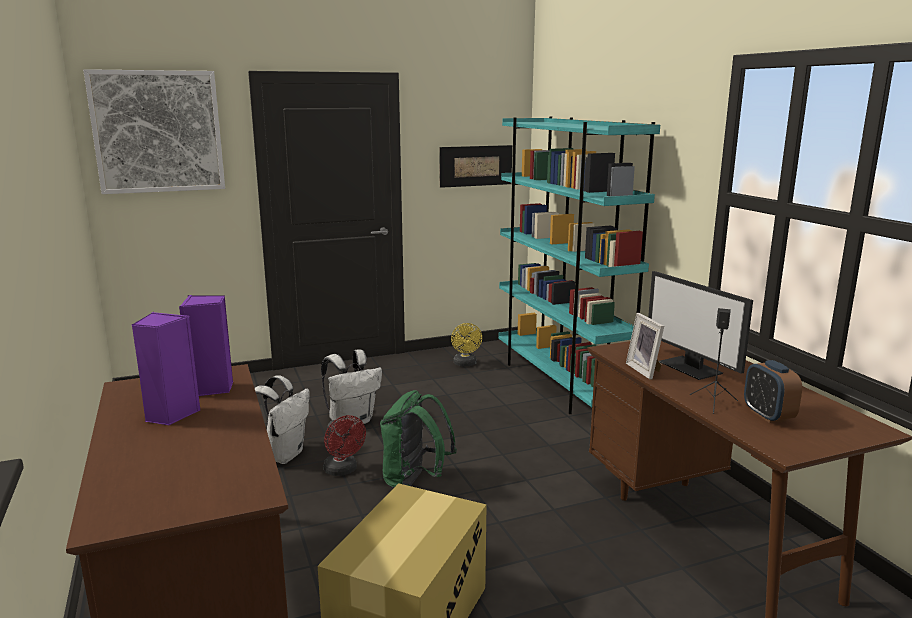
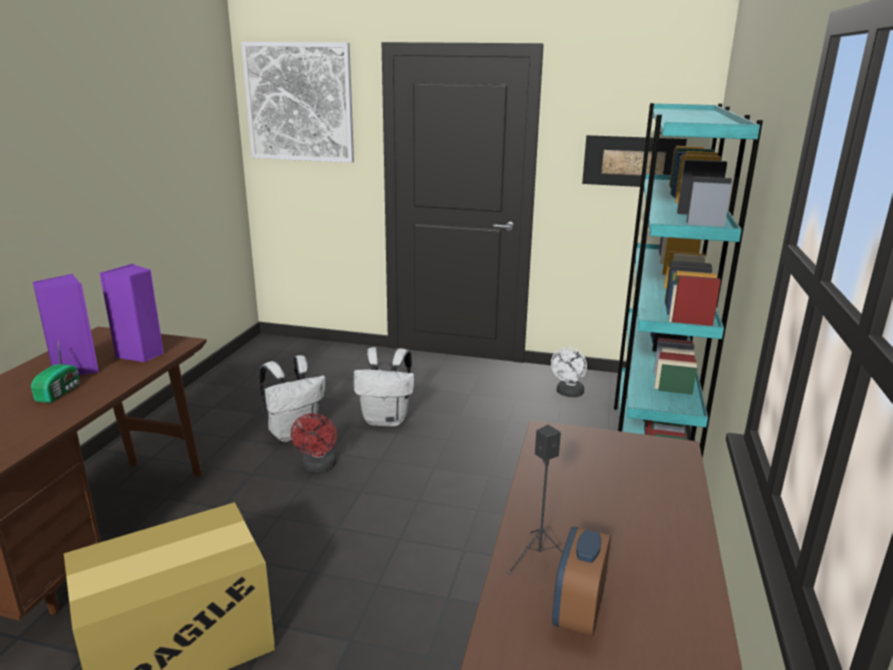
camera: 35 degrees right, 5 degrees up
(198, 432) = (60, 392): none -> radio
(415, 481) = (360, 504): green backpack -> none
(465, 364) = (568, 393): yellow fan -> white fan
(646, 370) = (539, 476): picture frame -> none
(691, 367) = (607, 494): monitor -> none

